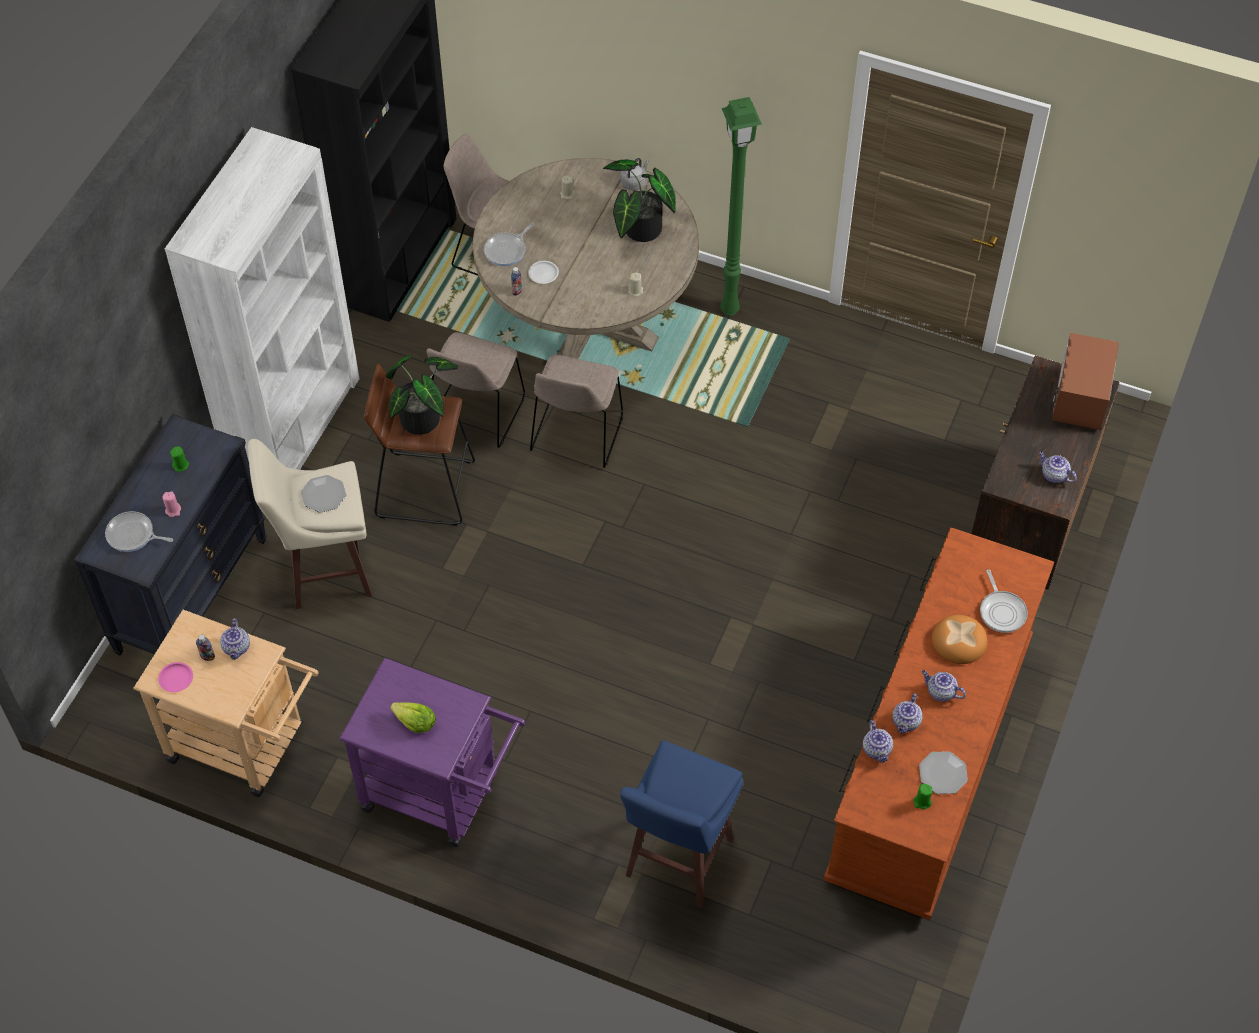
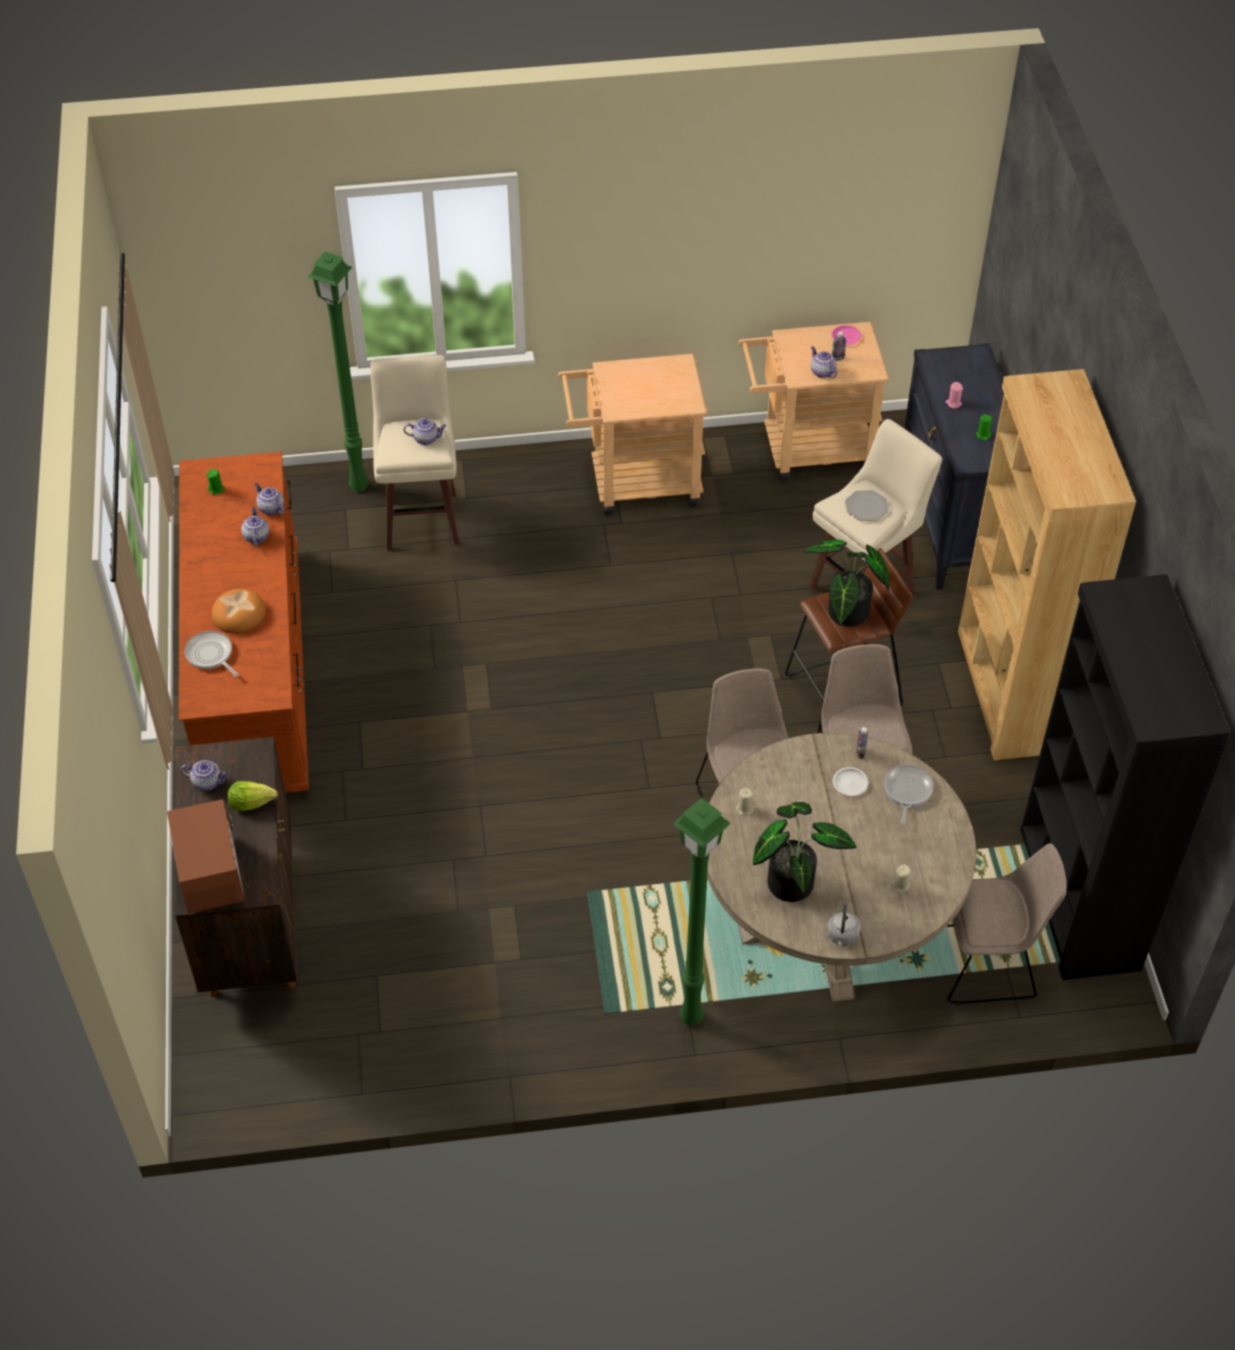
camera: 150 degrees right, 5 degrees down
(133, 535) = (964, 375): frying pan -> none
(294, 424) = (1009, 691): white bookcase -> brown bookcase
(415, 723) = (646, 382): lettuce -> lettuce (251, 802)
(441, 794) = (634, 483): purple cart -> beige cart
(677, 860) = (422, 519): blue stool -> beige stool
(719, 941) = (358, 485): none -> green floor lamp
(940, 692) = (237, 570): teapot -> teapot (426, 438)
(943, 773) = (208, 514): plate -> none

